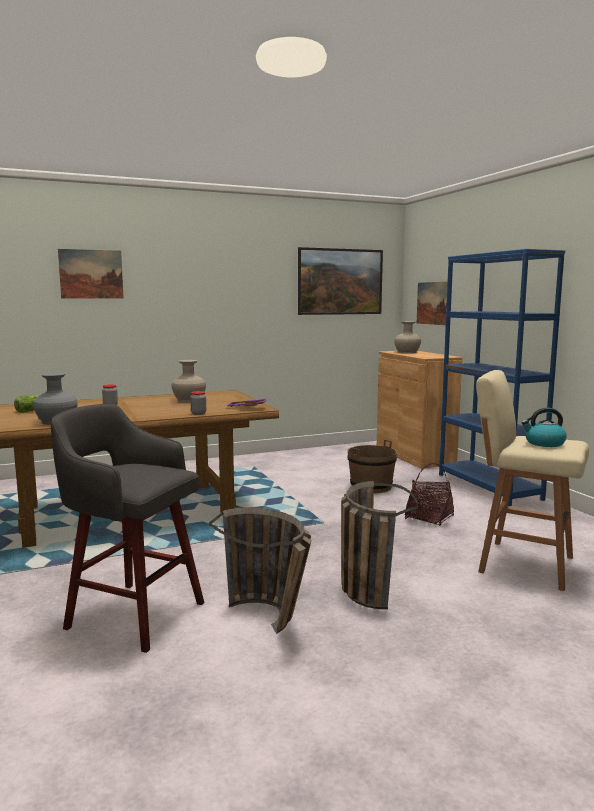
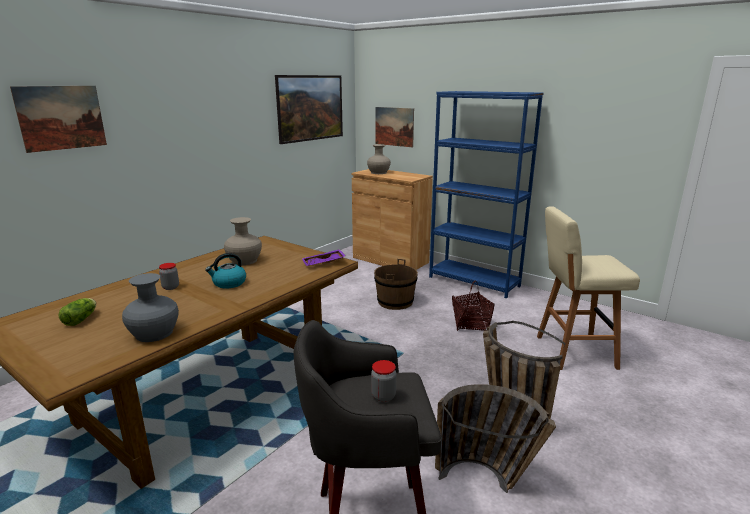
camera: 30 degrees left, 10 degrees up
(198, 413) = (293, 282): jar -> jar (383, 396)
(544, 443) = (600, 264): kettle -> kettle (229, 283)

